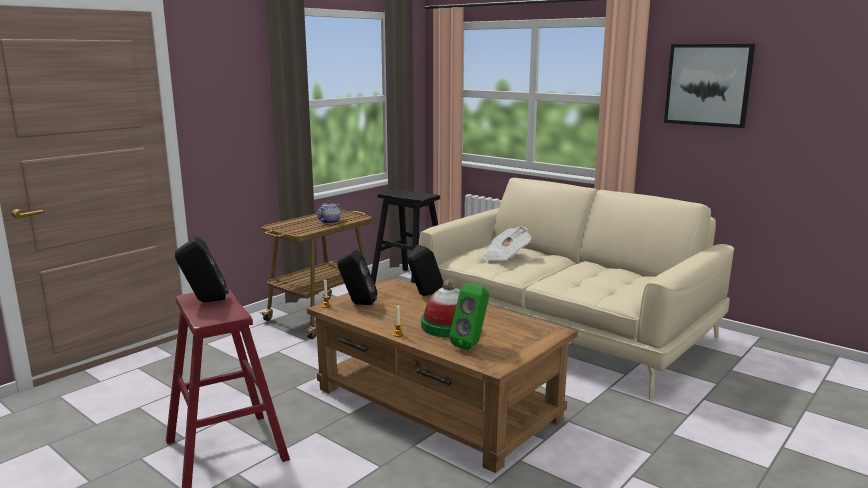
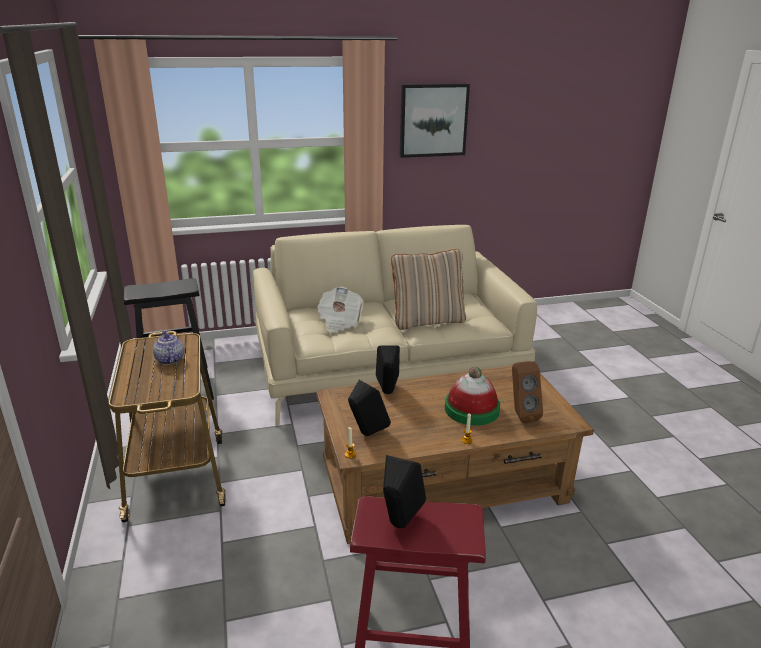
camera: 55 degrees left, 10 degrees up
(471, 344) = (521, 415): green speaker -> brown speaker
(574, 280) = (427, 320): none -> beige pillow

